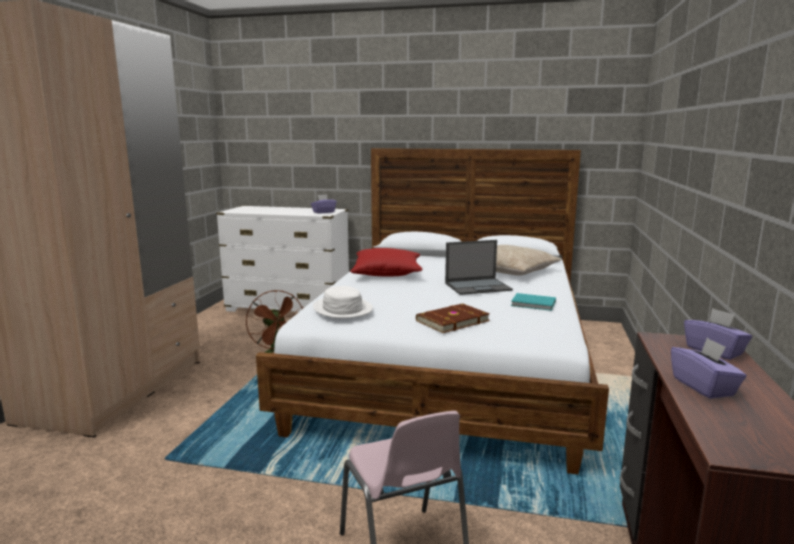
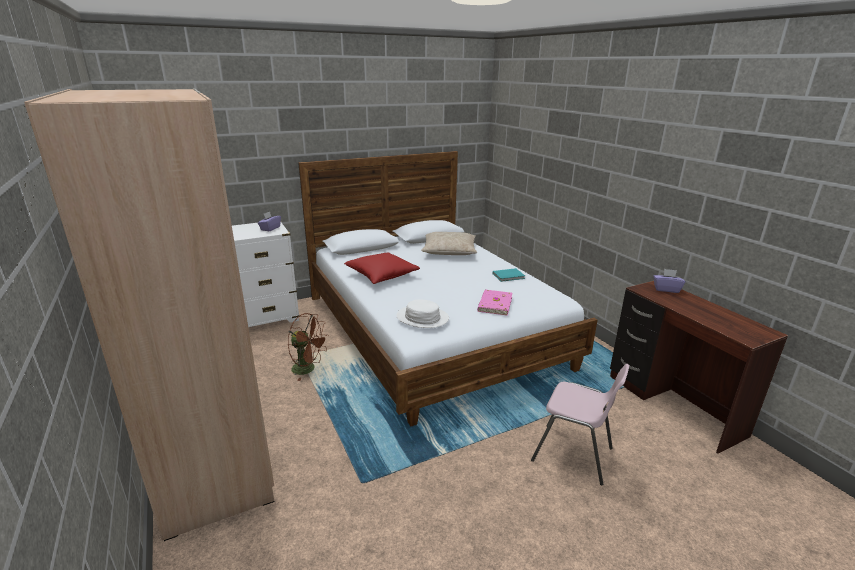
camera: 40 degrees left, 10 degrees up
(451, 321) = (494, 304): brown book -> pink book
(478, 286) = (459, 271): laptop -> none
(704, 387) = (695, 311): purple tissue box -> none

